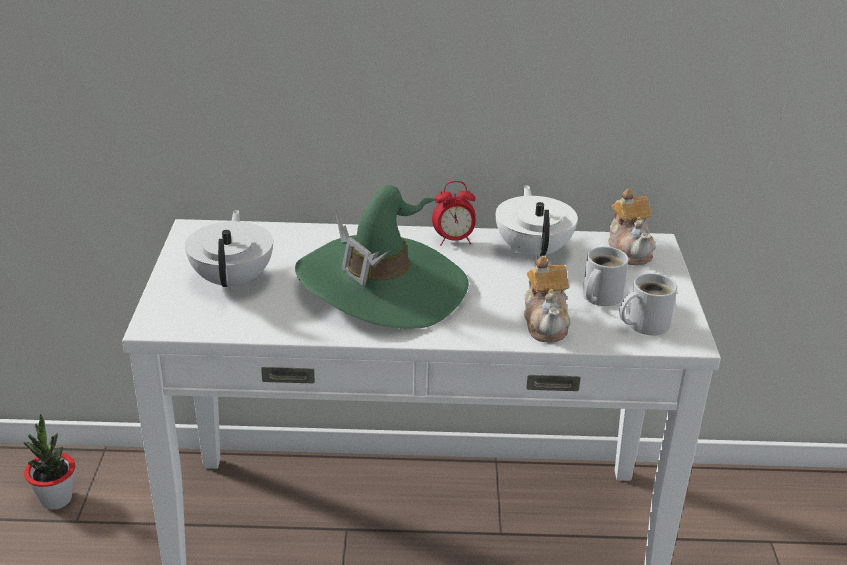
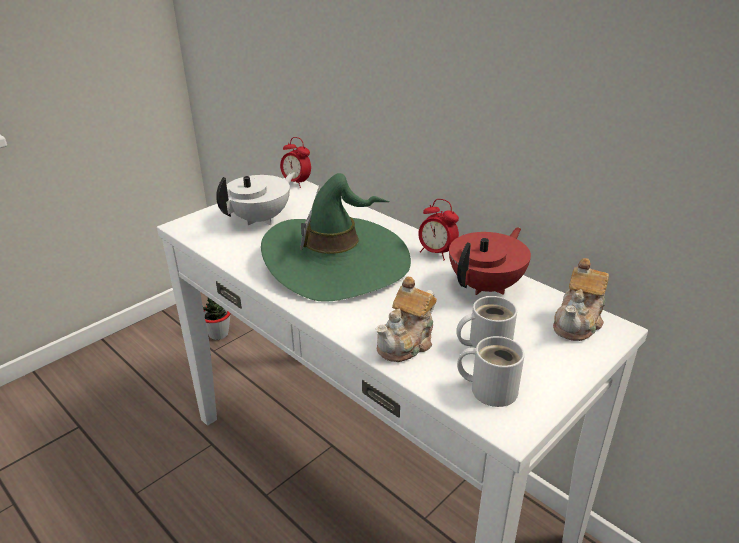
camera: 45 degrees right, 0 degrees up
(199, 226) = (296, 183): none -> alarm clock
(533, 251) = (487, 286): white teapot -> red teapot

